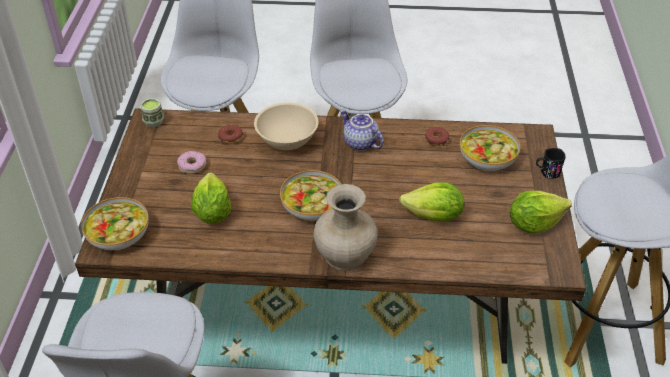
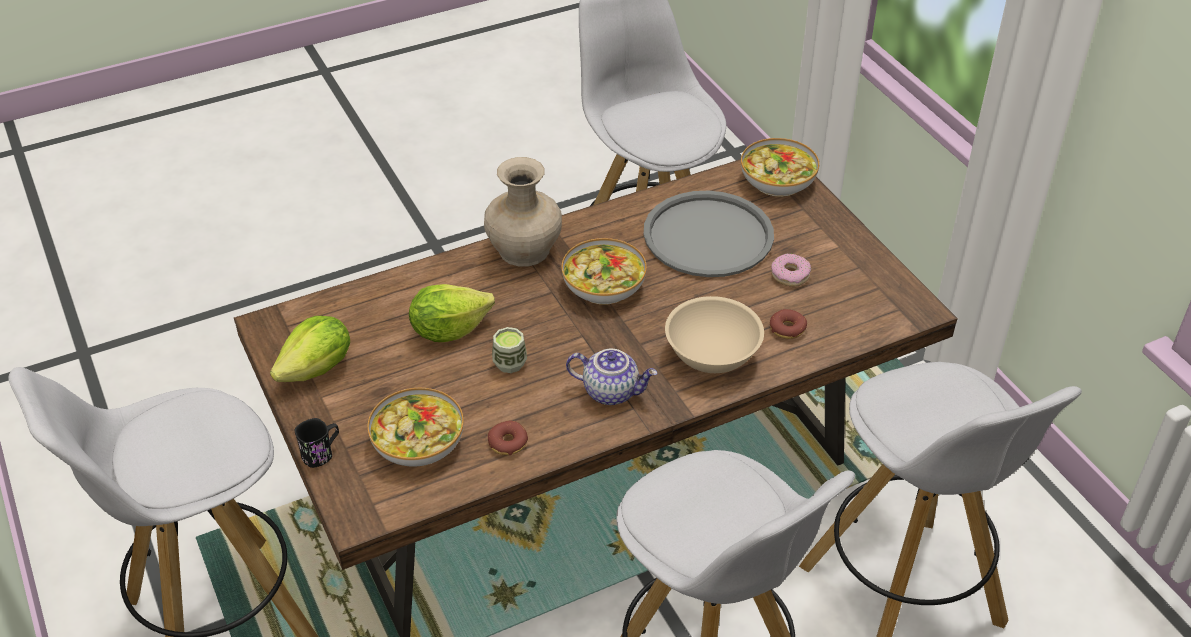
camera: 150 degrees right, 0 degrees up
(153, 122) = (907, 309): cup -> cup (510, 363)
(212, 212) = (708, 236): lettuce -> grey tray

